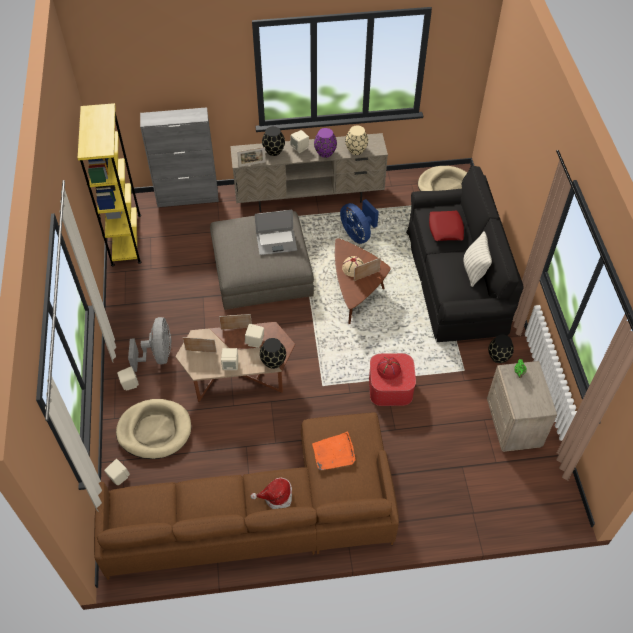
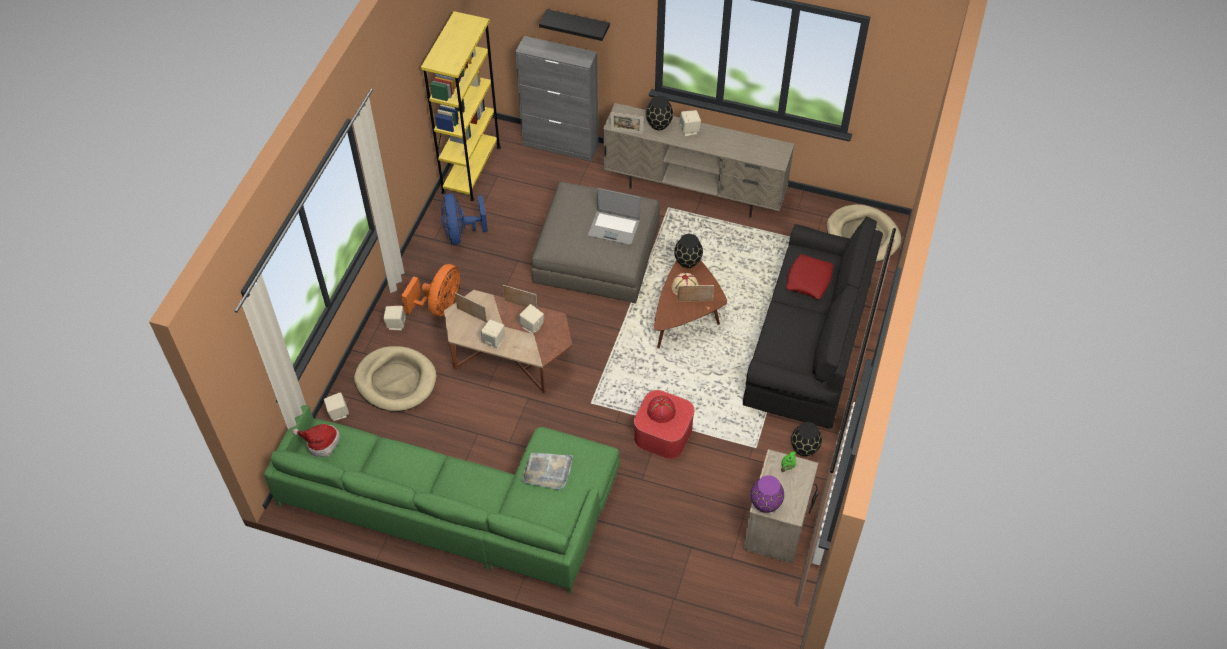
camera: 25 degrees right, 0 degrees up
(158, 355) = (439, 305): grey fan -> orange fan
(186, 89) = (578, 25): none -> black shelf
(264, 513) = (459, 508): brown sofa -> green sofa
(273, 361) = (539, 354): black vase -> black vase (688, 261)
(276, 496) = (465, 490): hat -> hat (320, 443)
(325, 152) = (714, 145): purple vase -> purple vase (765, 503)
(334, 453) = (548, 471): orange tray -> grey tray
(356, 150) = (751, 153): beige vase -> none
(358, 234) = (725, 252): blue fan -> blue fan (461, 233)
(474, 271) = (812, 338): pillow -> none

